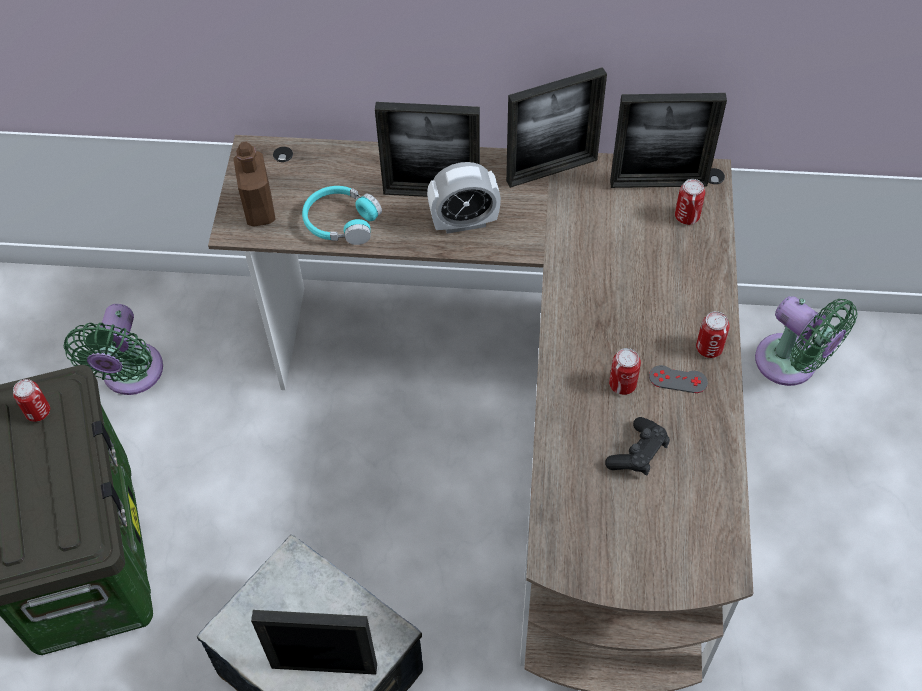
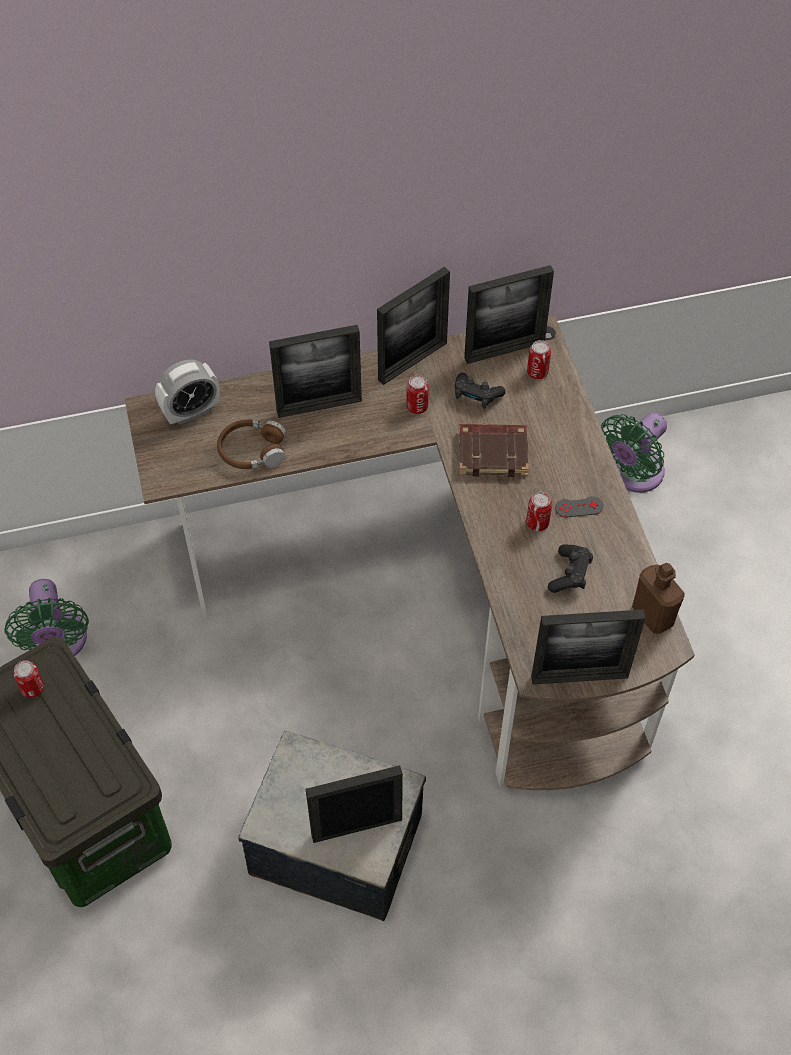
camera: 20 degrees left, 0 degrees up
(259, 210) = (176, 459): brown bottle -> brown bottle (653, 615)
(341, 222) = (252, 451): turquoise headphones -> brown headphones
(464, 222) = (357, 424): alarm clock -> alarm clock (191, 411)
(602, 292) = (493, 453): none -> brown book
(603, 578) = (579, 677): none -> picture frame
(607, 225) = (476, 396): none -> black game controller
(709, 348) = (594, 475): can -> can (417, 406)
(791, 364) = (633, 474): green fan -> green fan turned 105 degrees clockwise

